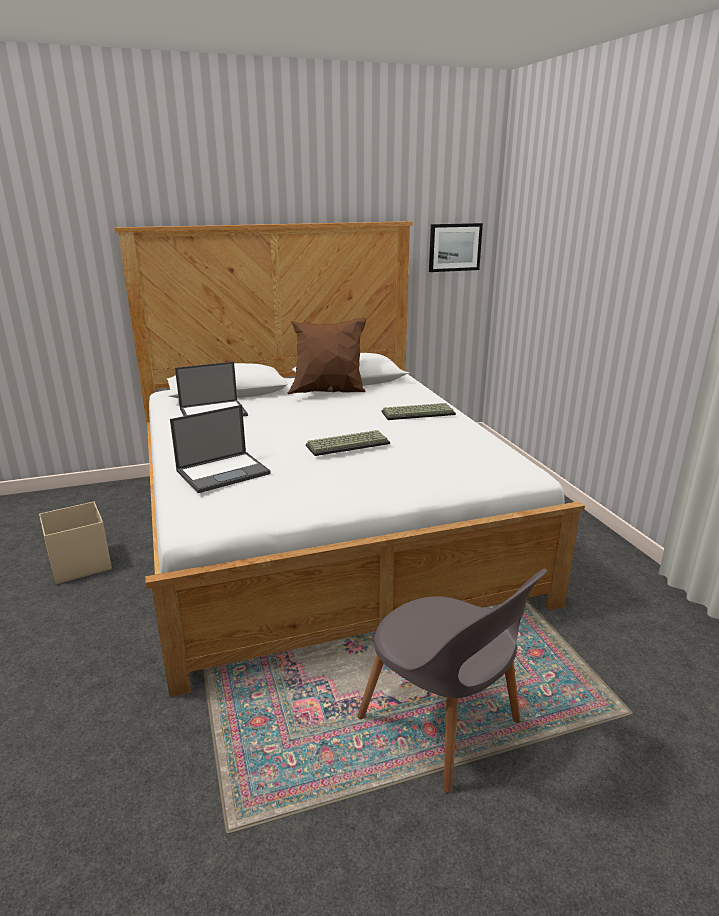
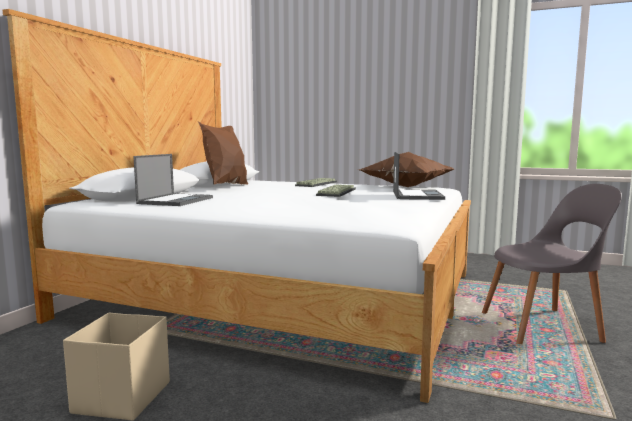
camera: 50 degrees left, 15 degrees down
(224, 472) = (322, 206): laptop -> laptop (416, 195)
(454, 247) = (236, 89): picture -> none
(484, 455) = (405, 187): none -> brown pillow

